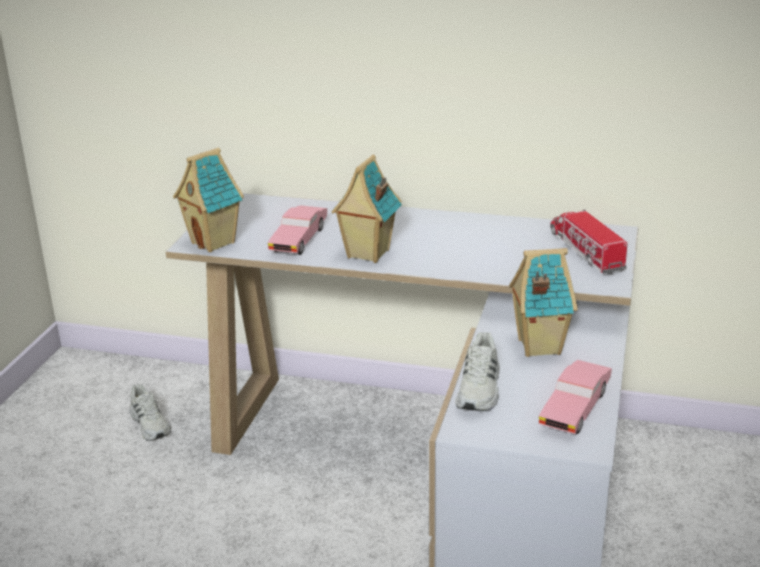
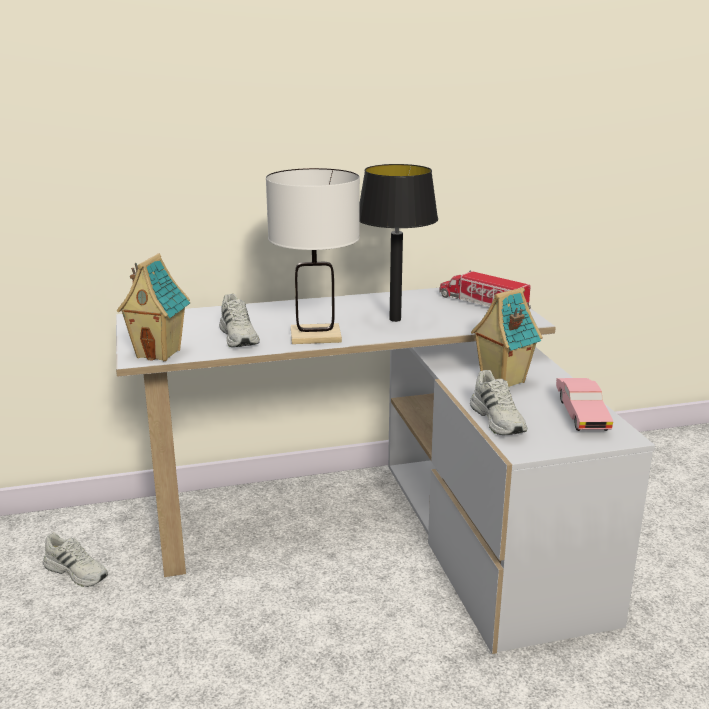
camera: 30 degrees left, 5 degrees down
(299, 239) = (239, 336): pink toy car -> white shoe
(367, 254) = (315, 336): toy house -> white table lamp
(467, 251) = (395, 319): none -> black table lamp

